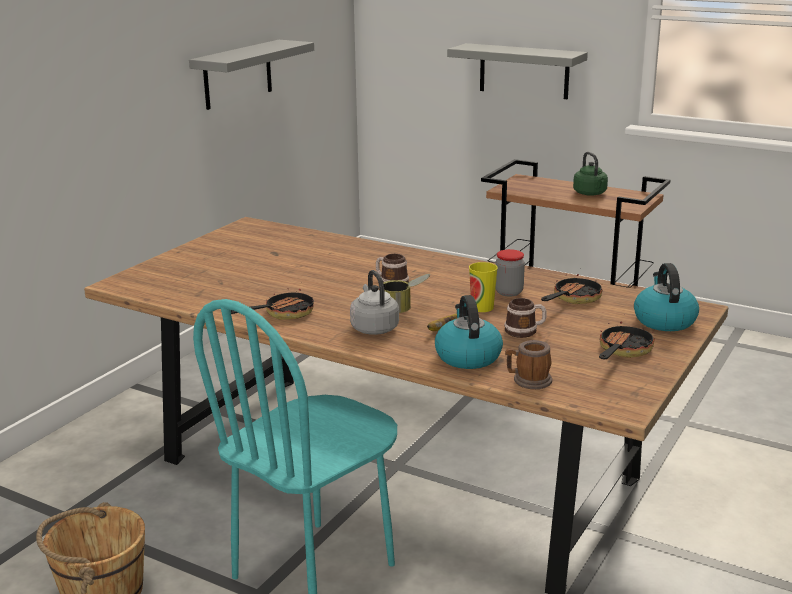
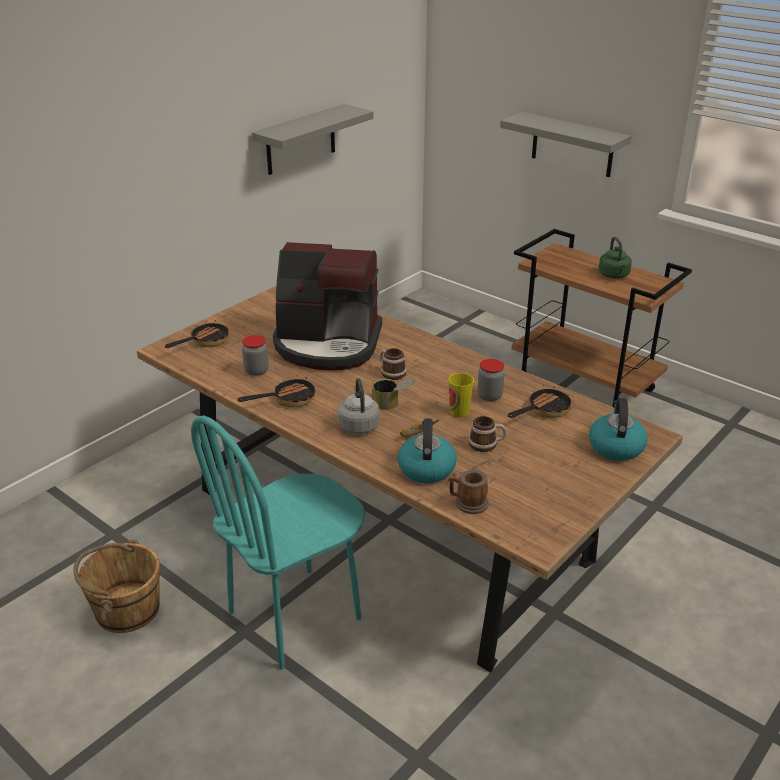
camera: 10 degrees right, 10 degrees up
(235, 293) = (256, 371): none -> jar
(309, 265) = (328, 344): none -> coffee machine
(622, 351) = (563, 479): frying pan -> frying pan (205, 342)

